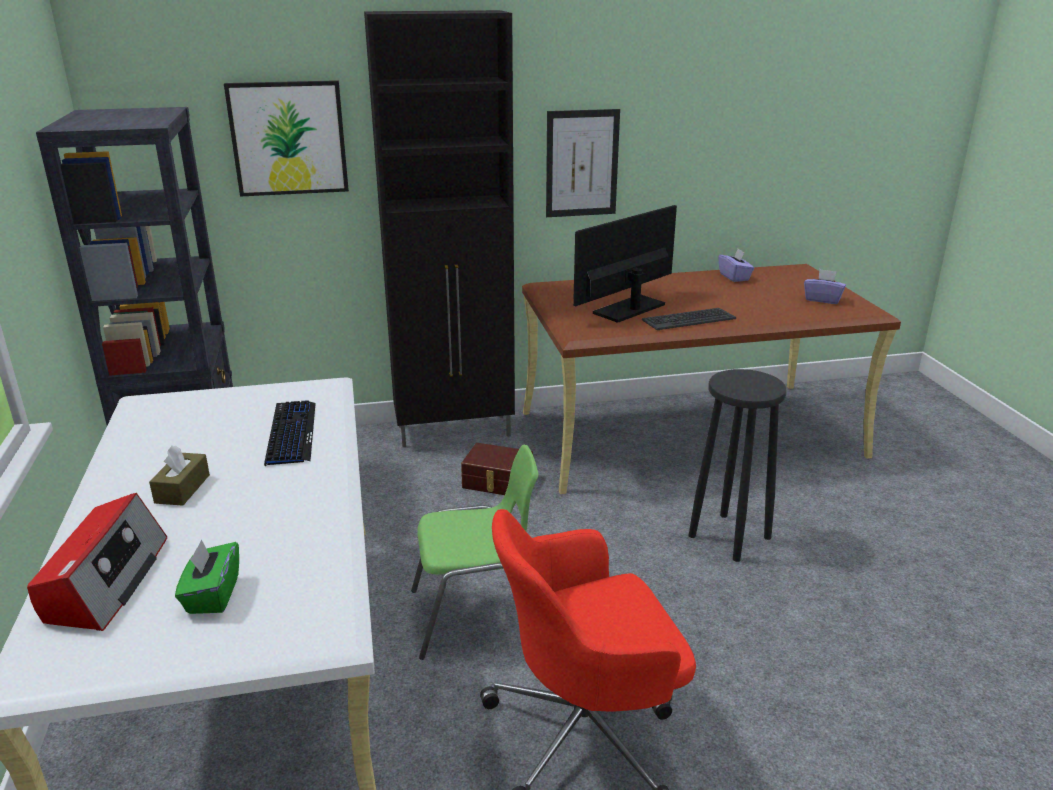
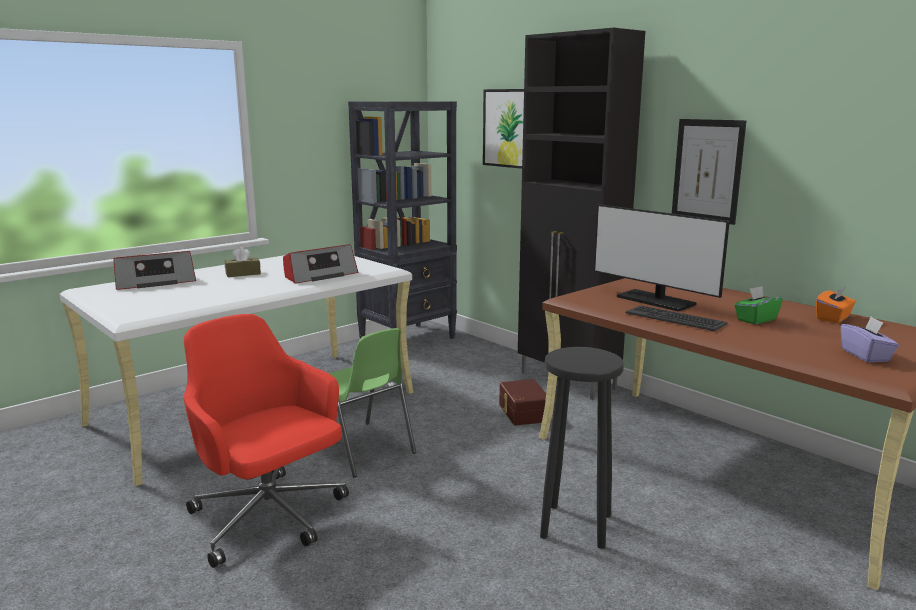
camera: 60 degrees right, 10 degrees down
(212, 595) = (151, 296): green tissue box -> green tissue box (755, 320)
(291, 433) = (319, 275): keyboard -> radio
(629, 309) = (655, 301): monitor -> monitor turned 150 degrees counterclockwise
(734, 277) = (833, 318): purple tissue box -> orange tissue box

